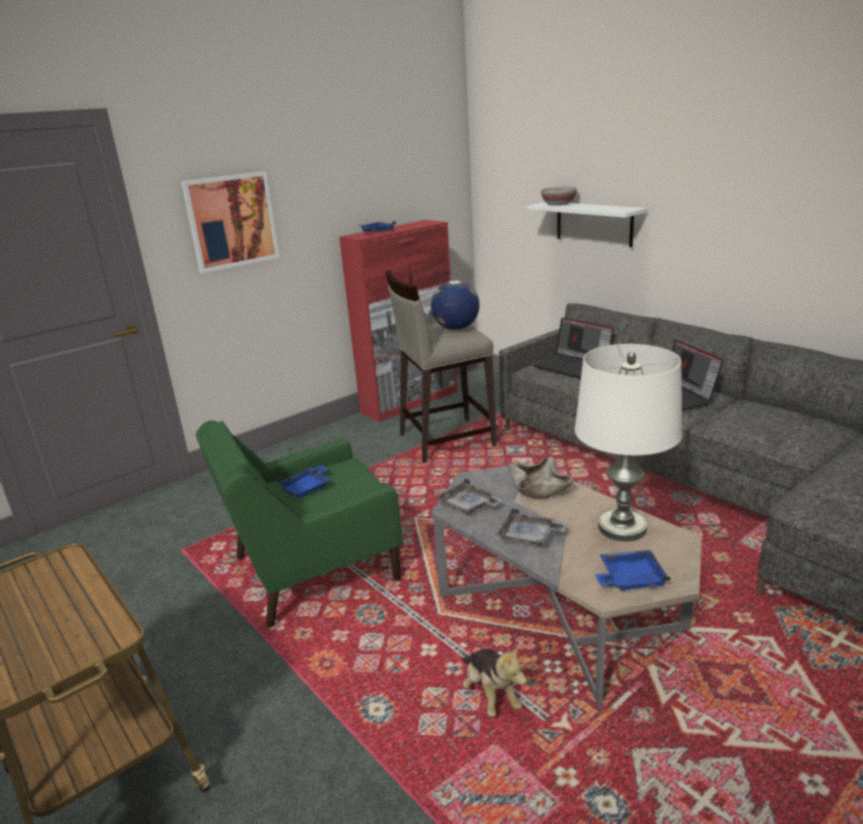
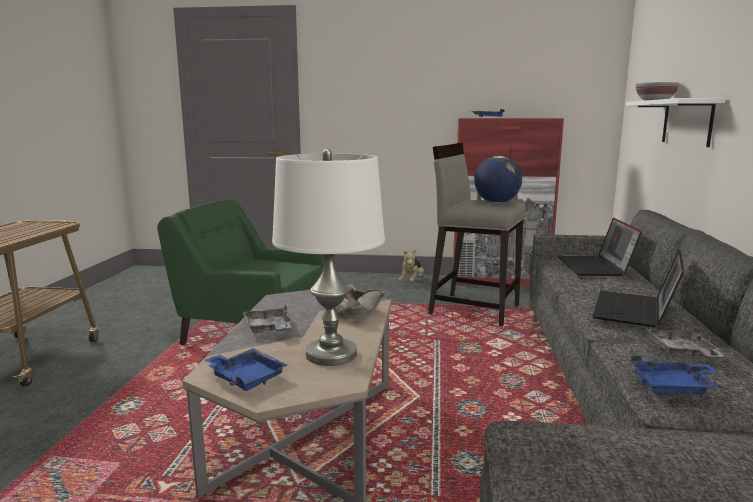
camera: 45 degrees right, 10 degrees down
(231, 221) = (367, 91): picture -> none
(307, 488) = (261, 267): blue tray -> blue tray (673, 387)
(468, 506) = (289, 301): grey tray -> grey tray (682, 352)
(491, 694) = (177, 442): plush toy -> plush toy (412, 281)

